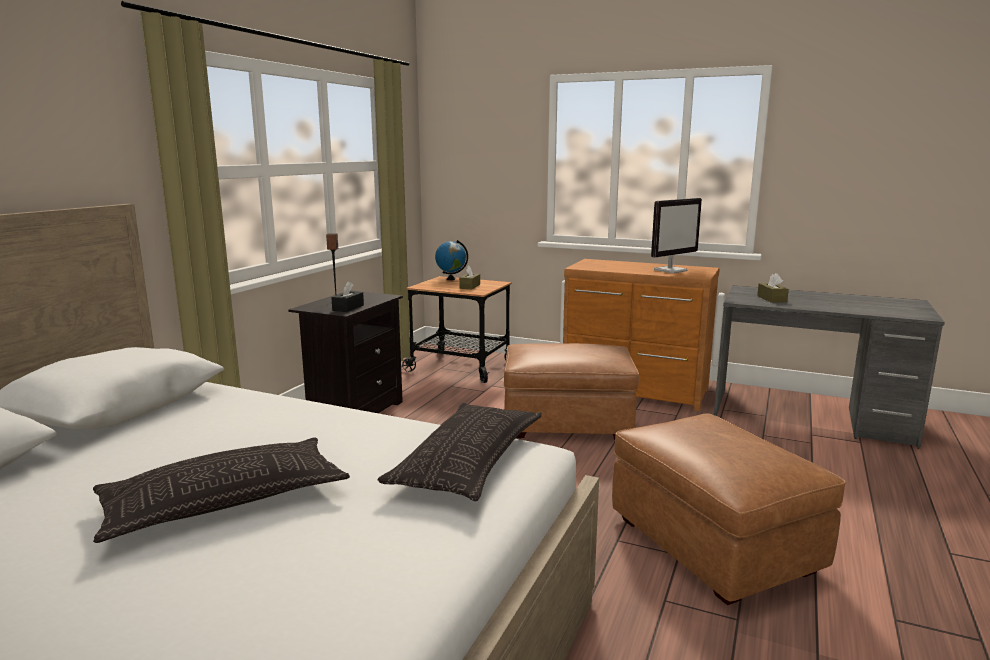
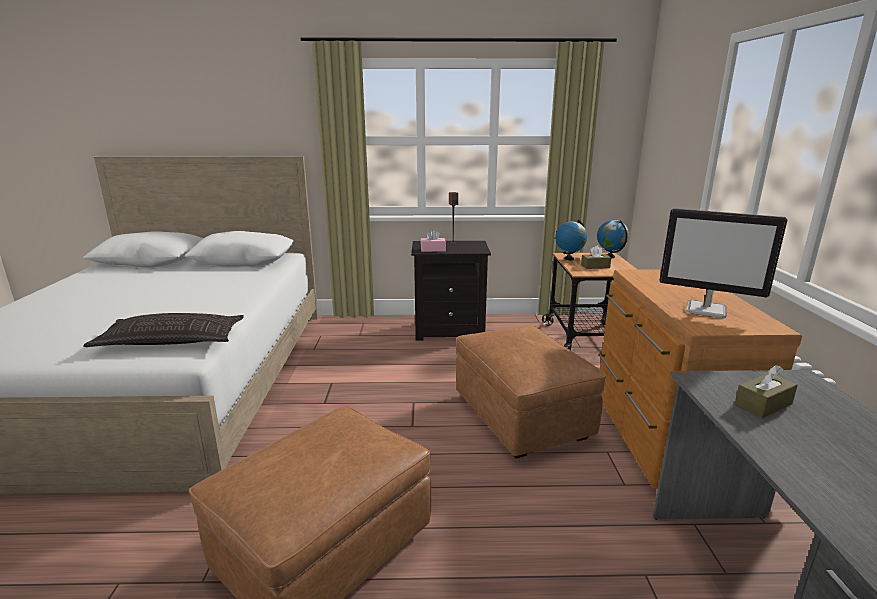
camera: 65 degrees right, 5 degrees up
(225, 500) = (126, 303): pillow -> none
(348, 308) = (433, 250): black tissue box -> pink tissue box
(435, 287) = (569, 259): none -> globe

